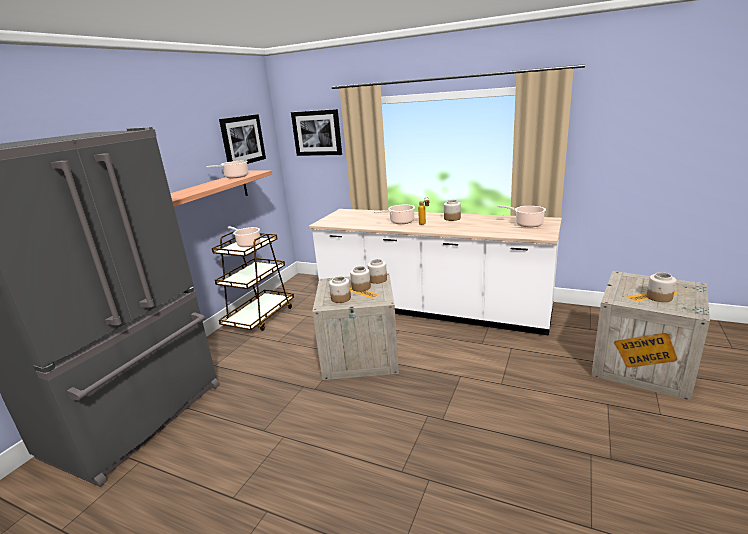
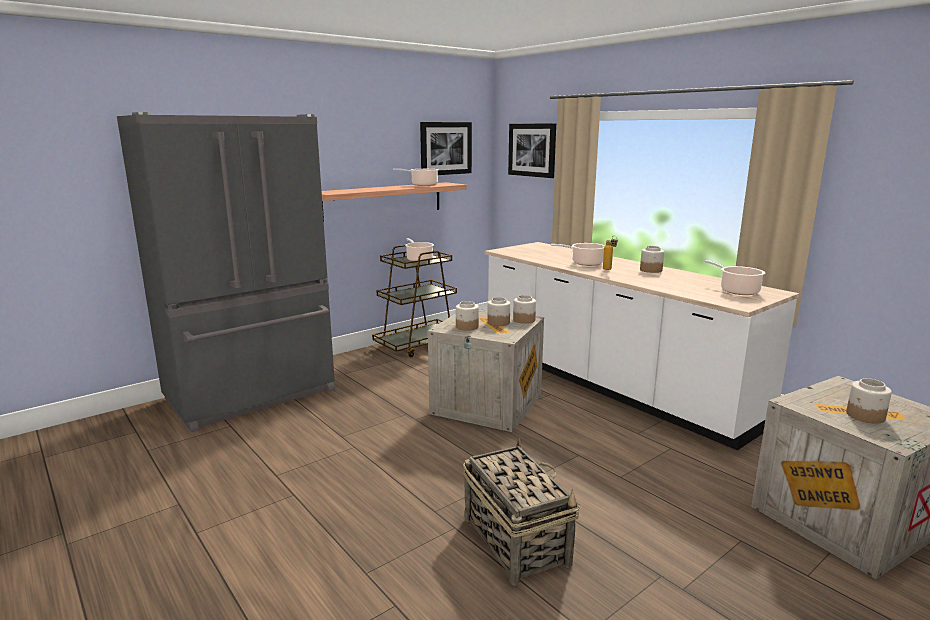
camera: 25 degrees right, 5 degrees down
(479, 469) = (515, 539): none -> basket

